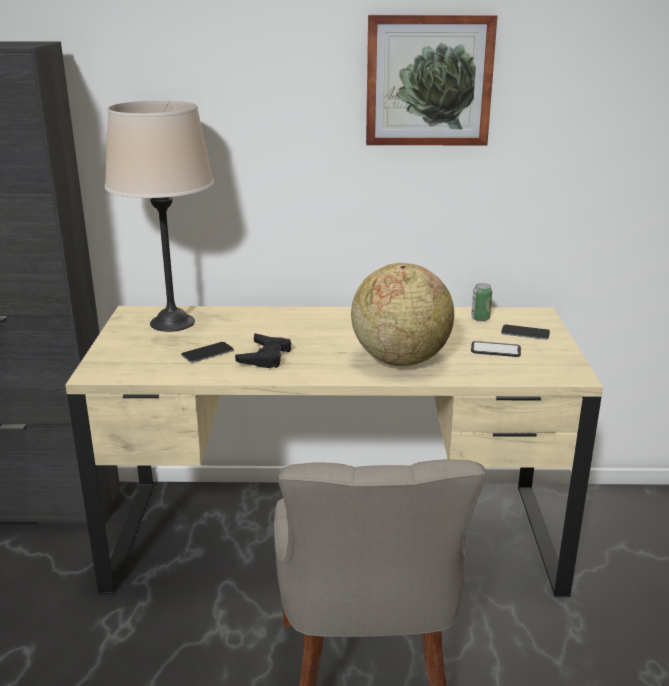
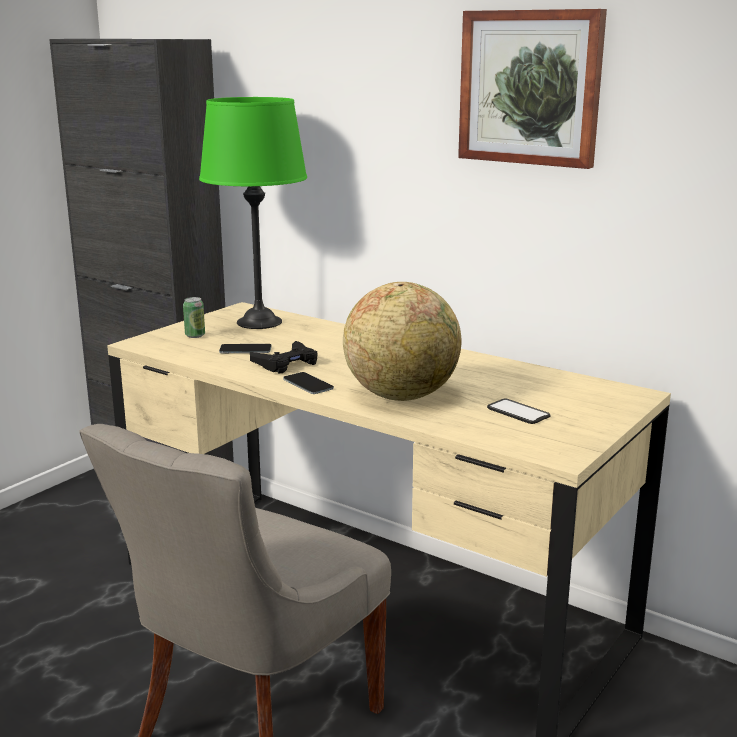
camera: 35 degrees right, 5 degrees down
(172, 323) = (259, 322): beige table lamp -> green table lamp
(480, 318) = (558, 383): can -> can (195, 335)
(525, 333) = (584, 406): phone -> phone (308, 384)

